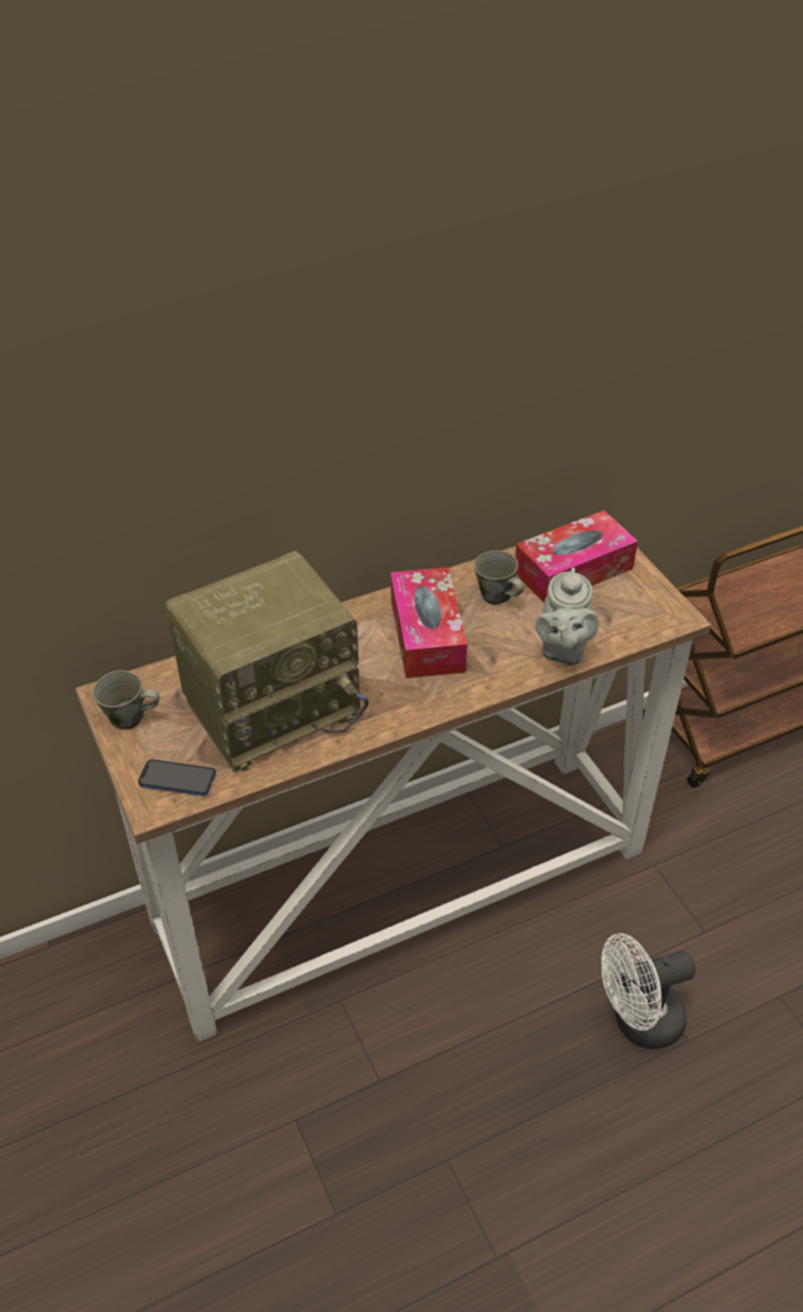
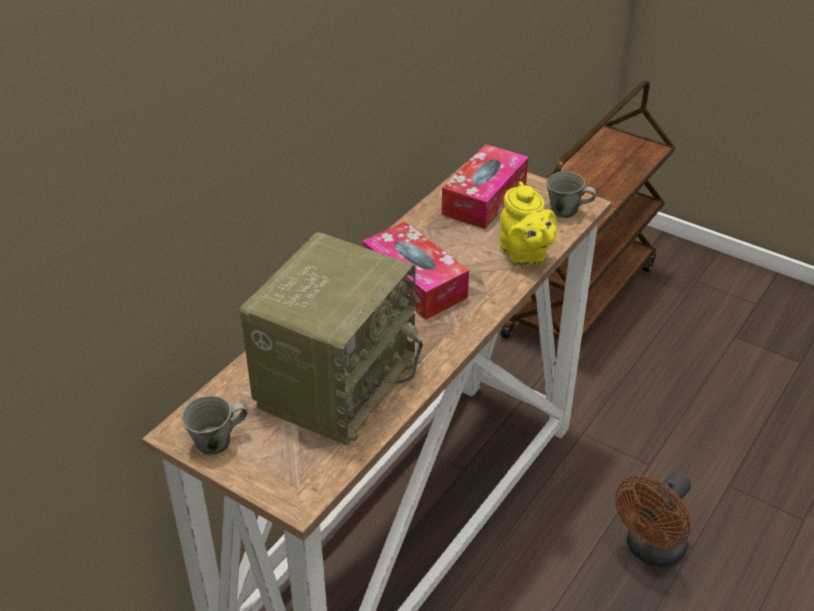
camera: 30 degrees left, 5 degrees down
(177, 779) = (302, 471): phone -> none
(497, 596) = (444, 236): grey mug -> grey mug (566, 211)
(562, 649) = (525, 255): grey teapot -> yellow teapot
(638, 1022) = (650, 550): white fan -> brown fan

